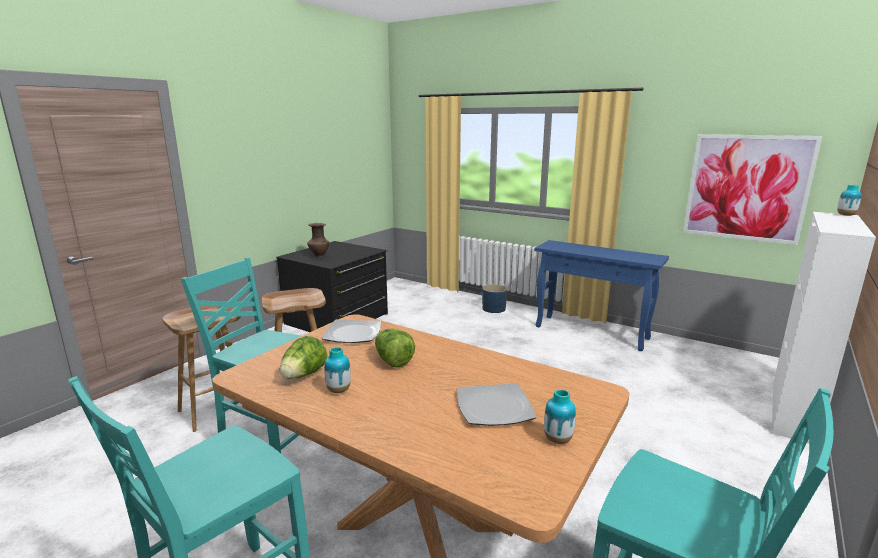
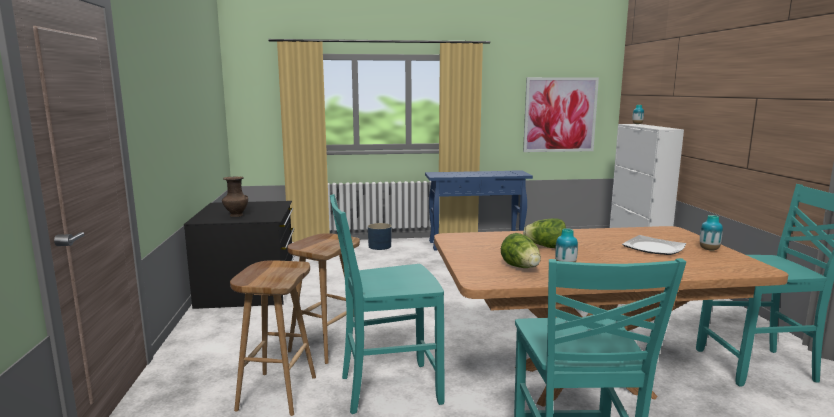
camera: 40 degrees left, 5 degrees down
(352, 333) = (474, 242): plate -> none

